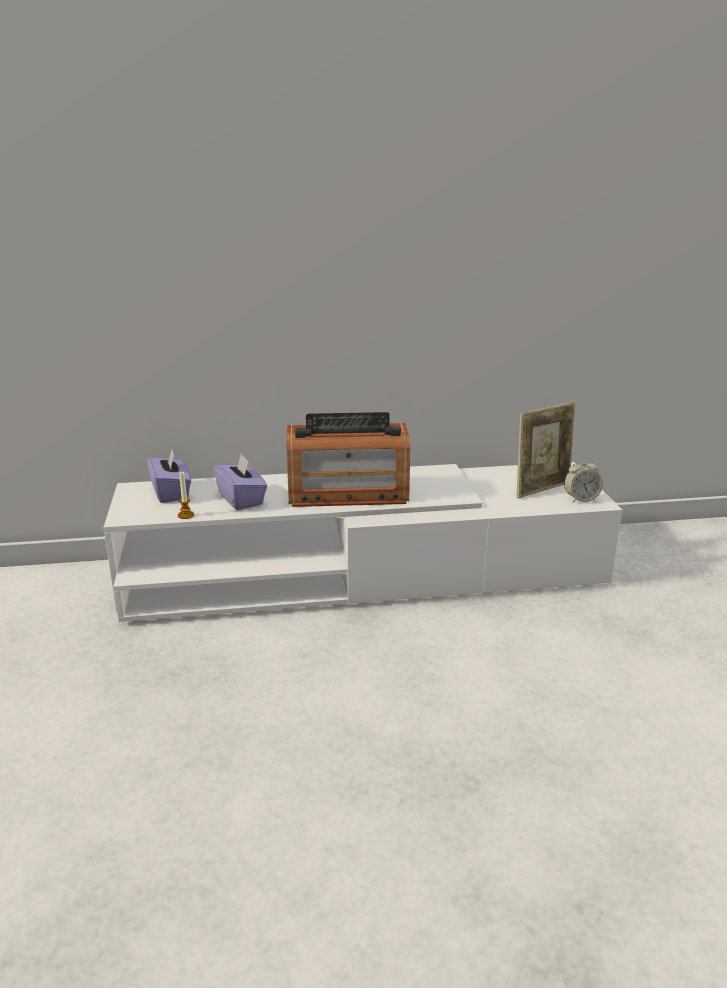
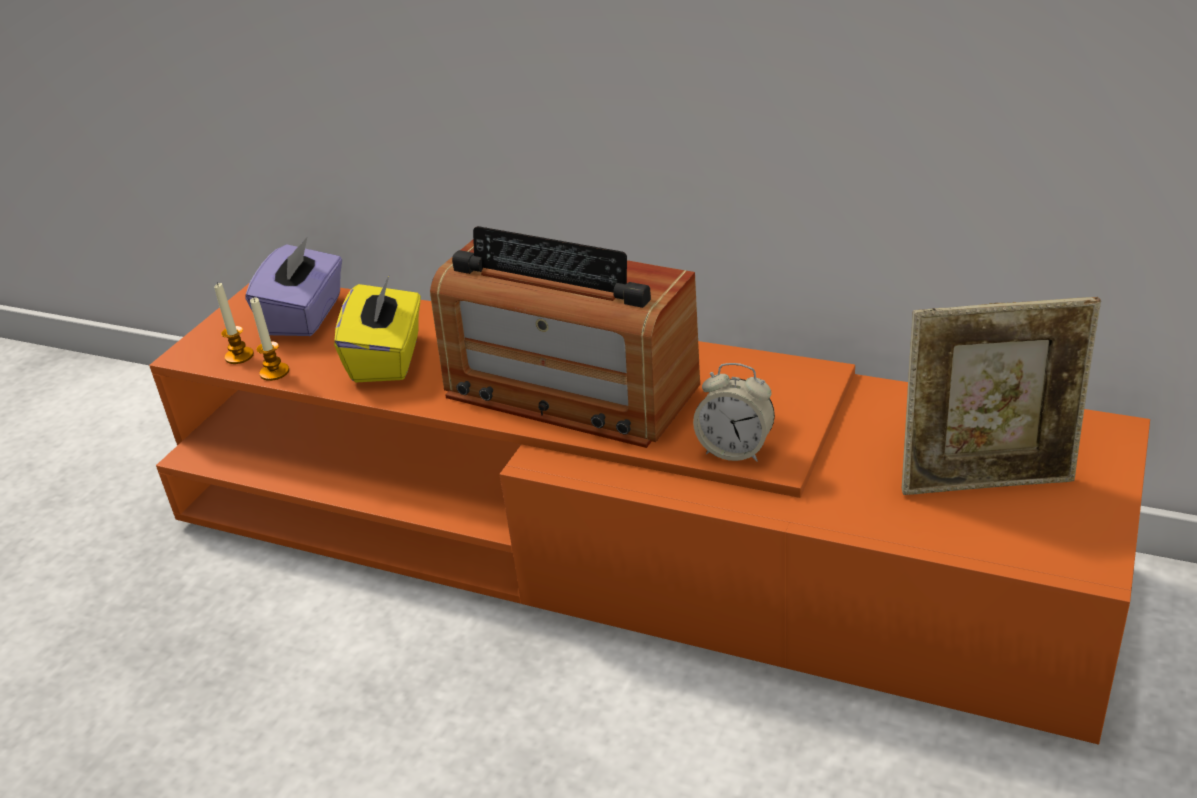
camera: 35 degrees right, 10 degrees up
(155, 513) = (239, 356): none -> candle
(241, 499) = (388, 358): purple tissue box -> yellow tissue box
(363, 574) = (613, 542): white tv stand -> orange tv stand
(581, 499) = (1051, 540): alarm clock -> alarm clock (735, 450)

